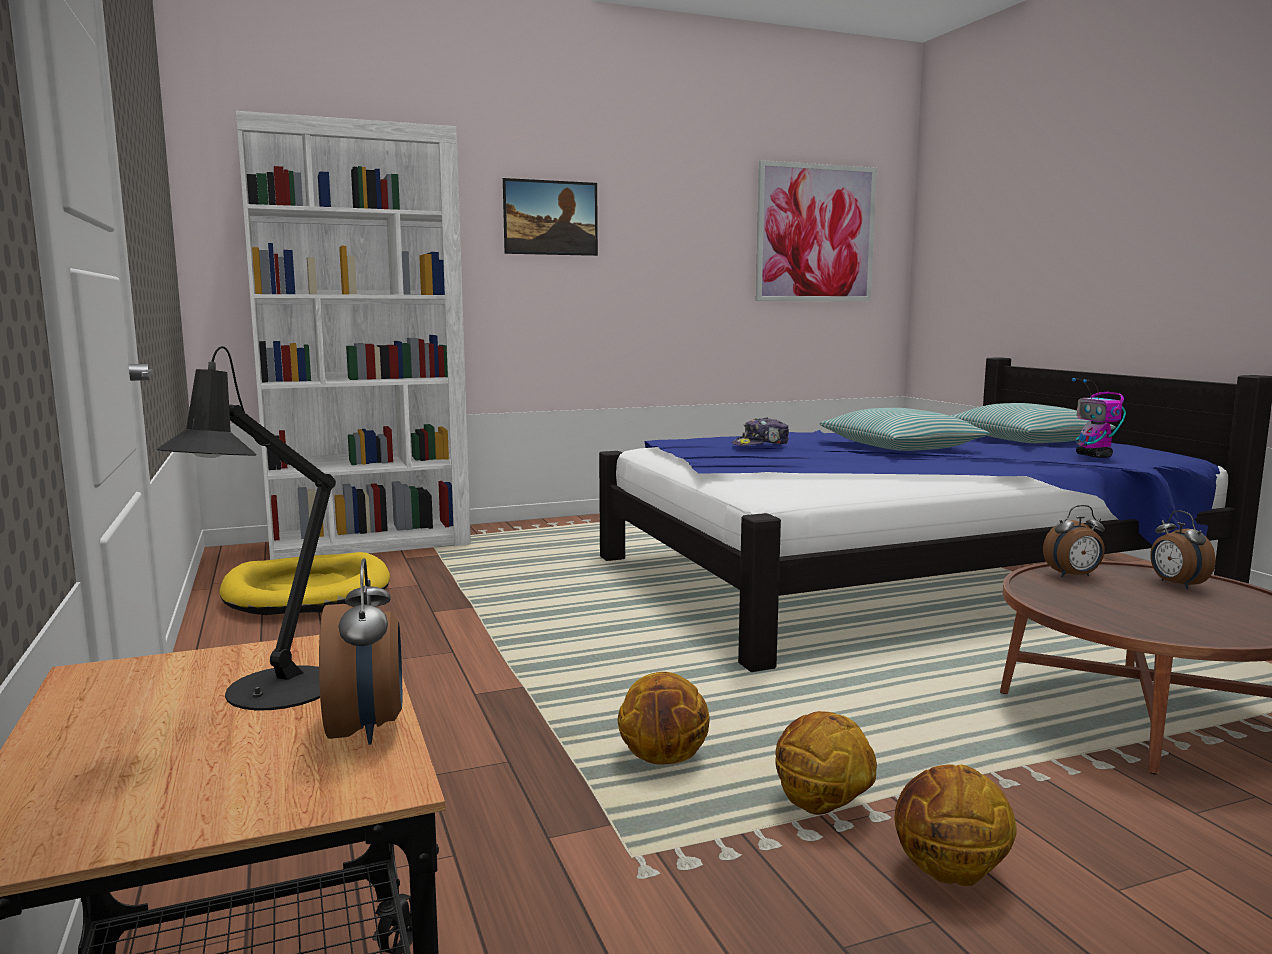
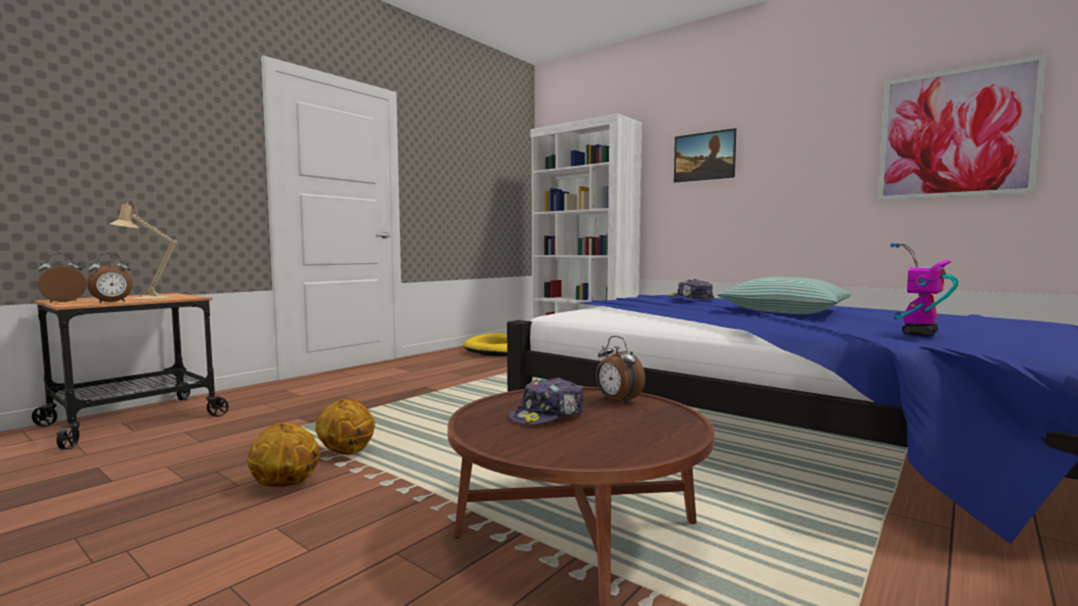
camera: 60 degrees right, 5 degrees down
(270, 694) = (146, 298): black table lamp -> beige table lamp
(664, 759) = (380, 421): basketball -> none
(1026, 440) = (967, 324): pillow -> none
(1133, 606) = (547, 416): none -> cap
(1176, 584) = (649, 427): alarm clock -> alarm clock (63, 301)

